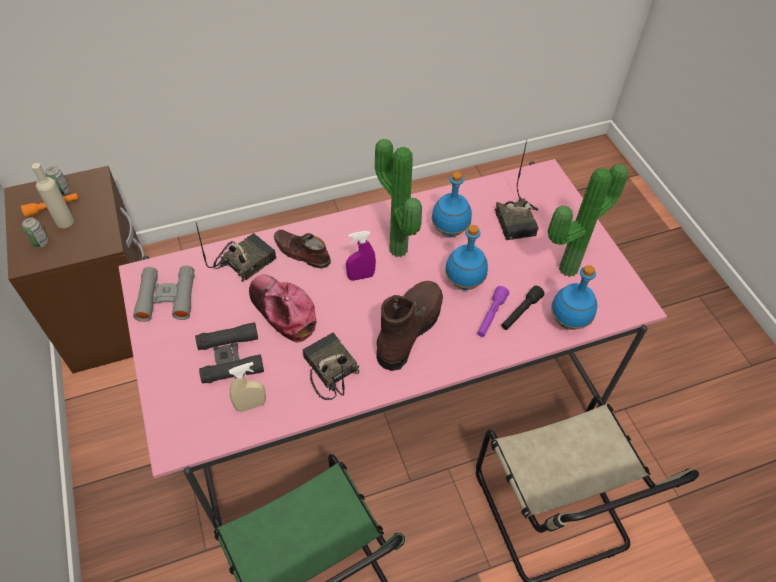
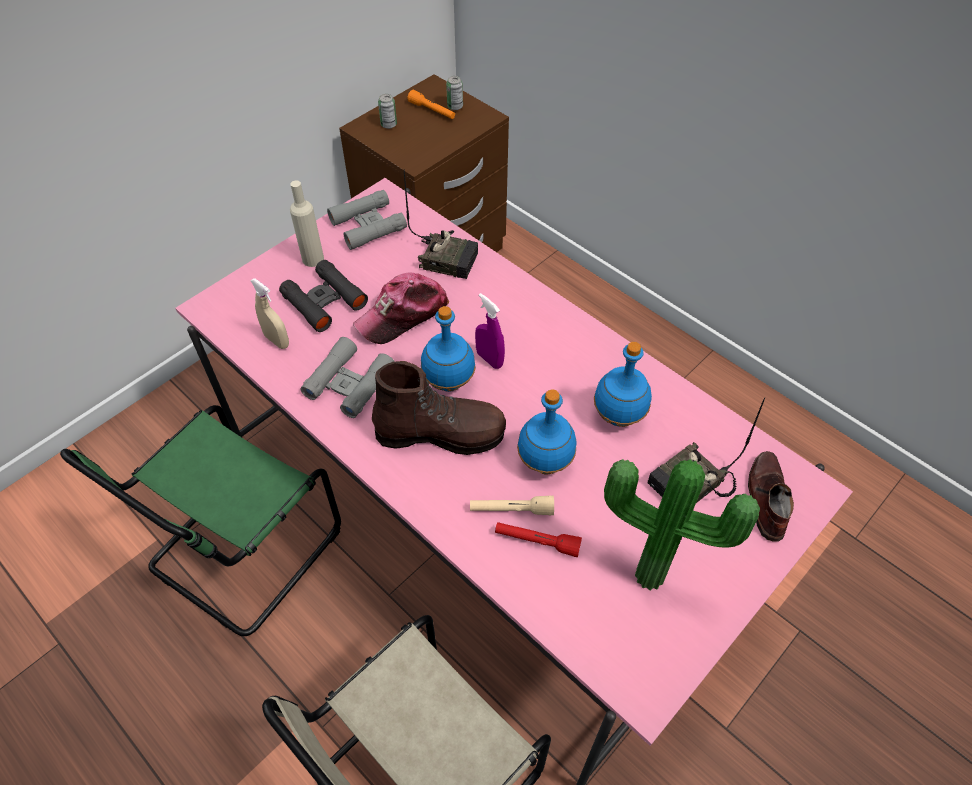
camera: 65 degrees right, 0 degrees up
(65, 221) = (422, 125): beige bottle -> beige bottle (313, 259)
(283, 310) = (403, 314): cap -> cap turned 150 degrees counterclockwise
(301, 252) = (488, 296): brown shoe -> brown shoe (766, 498)
(328, 369) = (349, 383): radio -> grey binoculars
(395, 251) = (547, 375): potted plant -> none
(491, 316) = (511, 510): purple flashlight -> beige flashlight
(520, 312) = (537, 542): black flashlight -> red flashlight
(568, 321) = (557, 604): blue bottle -> blue bottle (449, 381)

